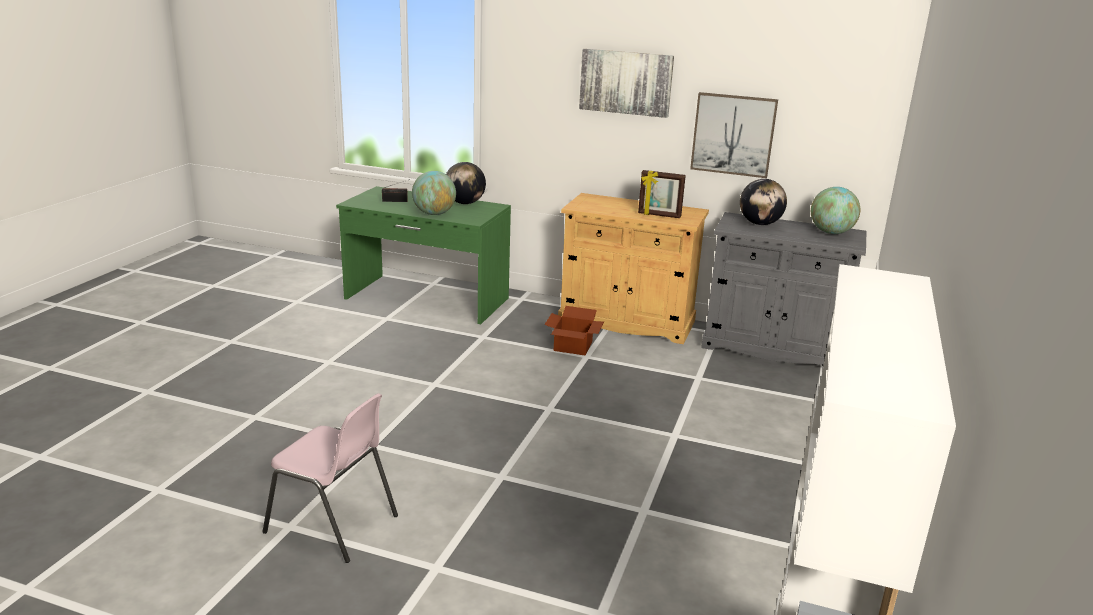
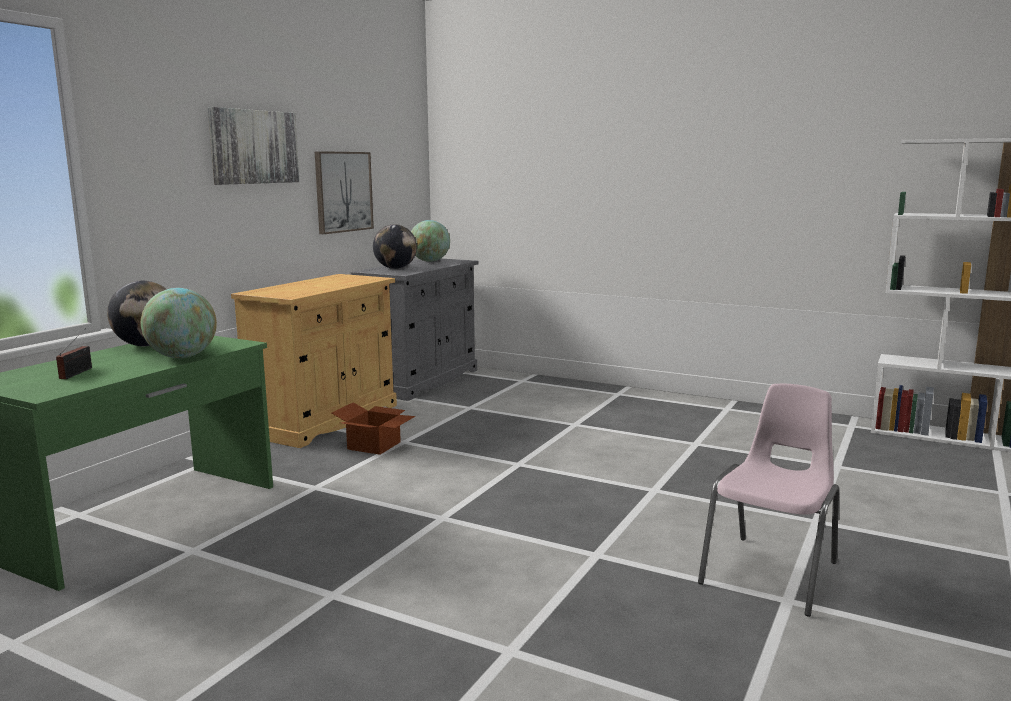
camera: 80 degrees left, 10 degrees down
(659, 215) = (348, 282): picture frame -> none

